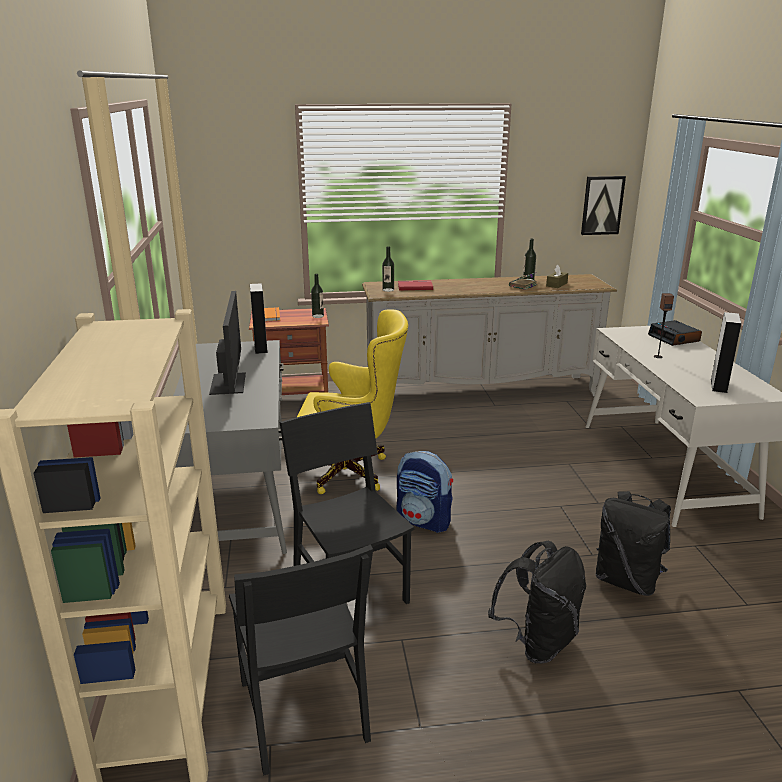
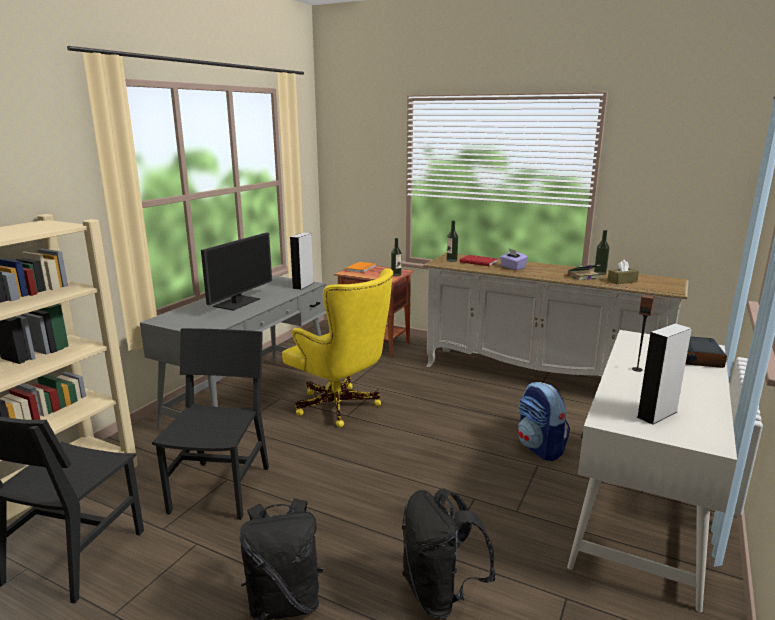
camera: 35 degrees right, 5 degrees down
(424, 521) = (341, 463): backpack -> backpack (540, 448)
(454, 287) = (512, 267): none -> purple tissue box
(602, 205) = (714, 205): picture -> none

